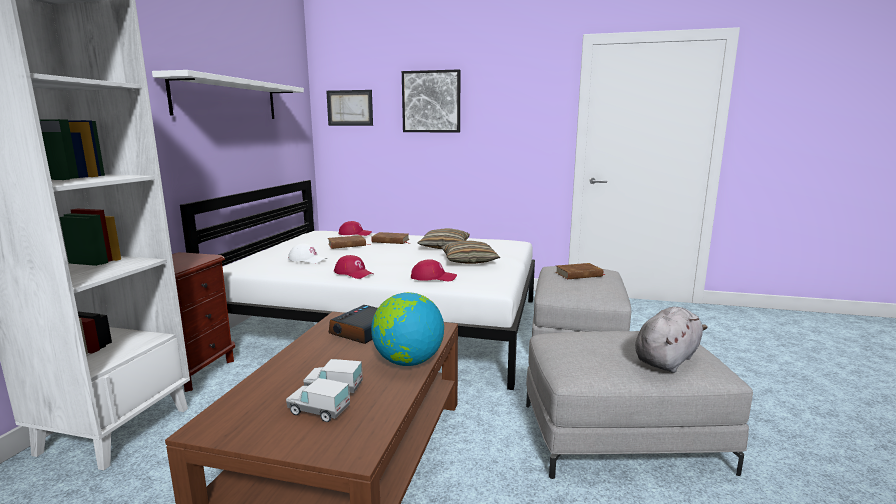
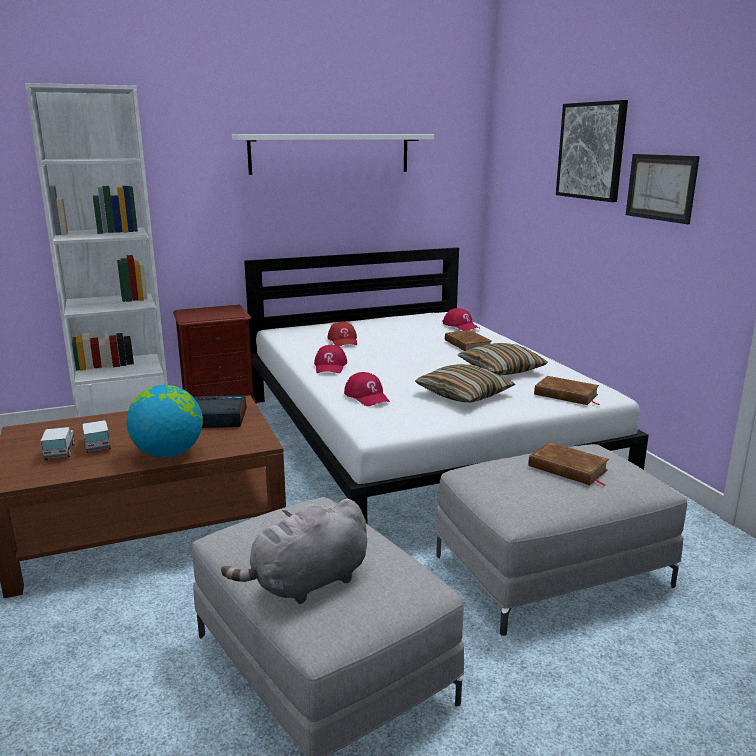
camera: 55 degrees right, 5 degrees up
(307, 259) = (343, 340): white cap -> red cap
(347, 245) = (413, 336): brown book -> brown book (566, 395)
(350, 108) = (517, 155): picture -> picture (661, 187)
(667, 359) = (306, 583): grey plush toy -> grey plush toy turned 135 degrees clockwise

